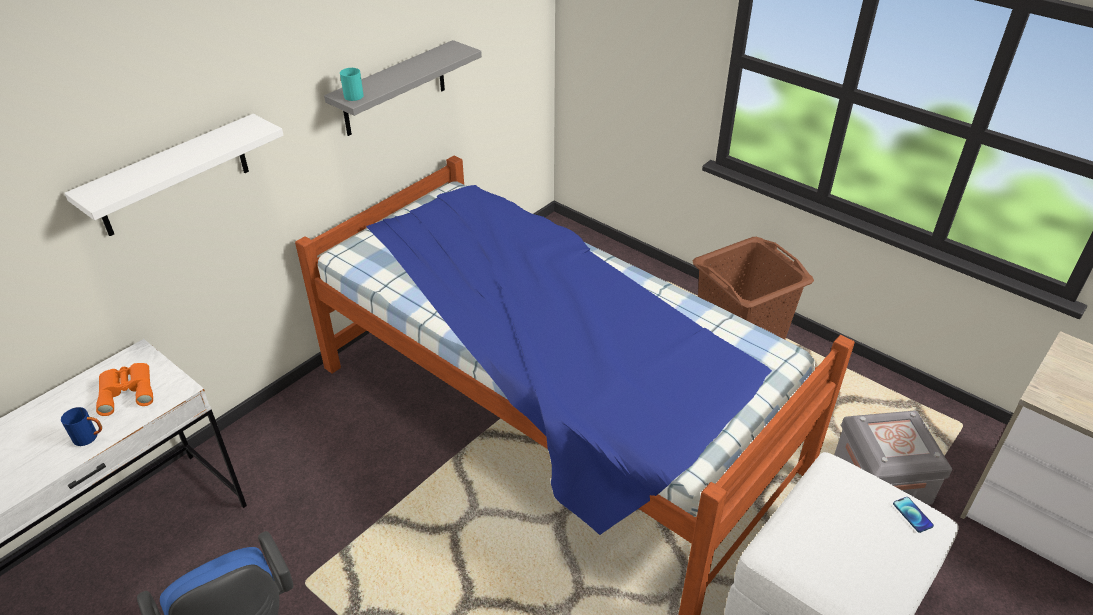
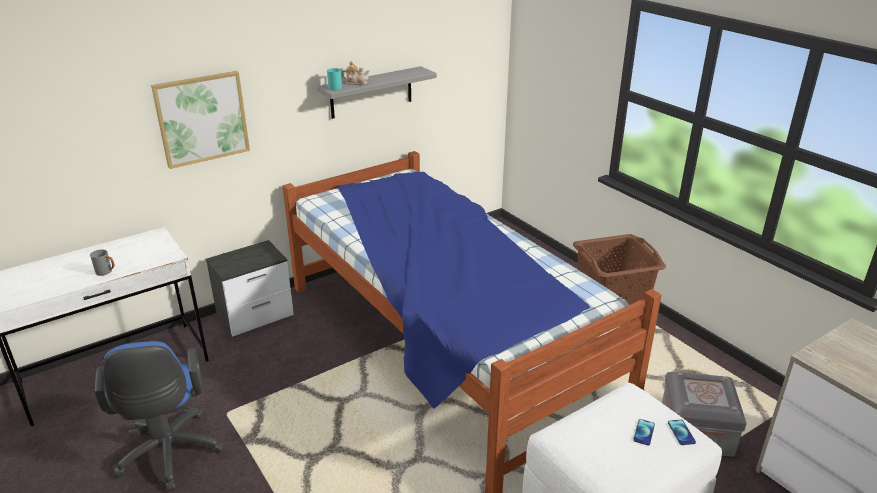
camera: 15 degrees right, 10 degrees down
(90, 437) = (106, 272): blue mug -> grey mug
(127, 390) = (140, 251): orange binoculars -> none
(173, 176) = (202, 118): white shelf -> picture
(286, 420) = (256, 315): none -> nightstand
(379, 82) = (356, 82): none -> teapot
(872, 524) = (644, 432): none -> phone

